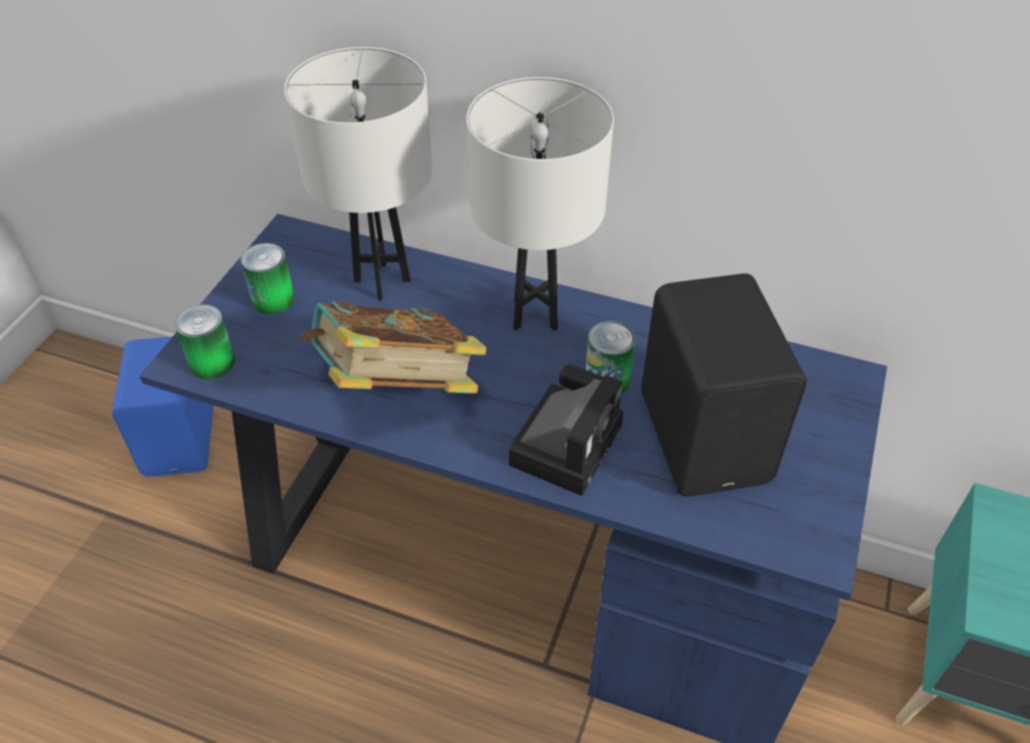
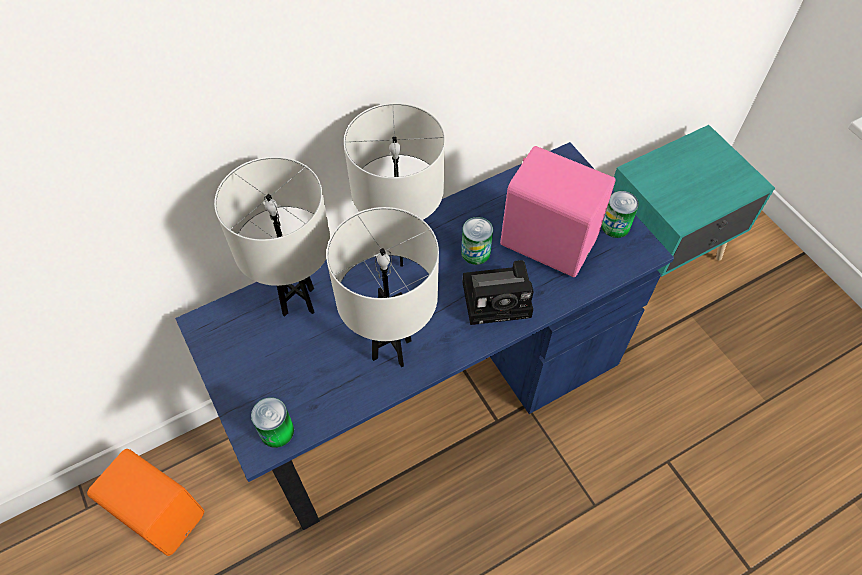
camera: 50 degrees left, 10 degrees up
(183, 438) = (162, 512): blue speaker -> orange speaker
(273, 299) = (255, 367): can -> can (615, 226)
(397, 389) = (392, 349): book -> white table lamp
(567, 441) = (499, 298): camera -> camera turned 105 degrees clockwise
(707, 436) = (547, 240): black speaker -> pink speaker

